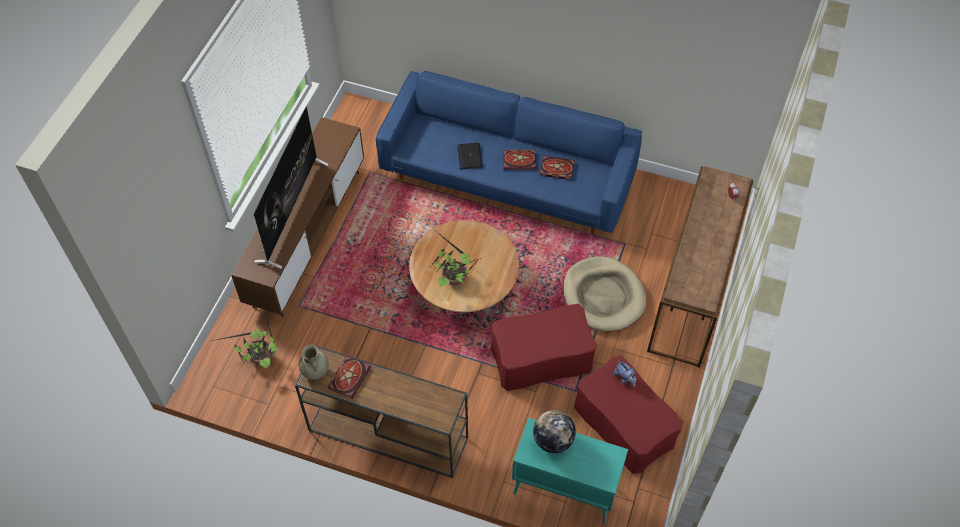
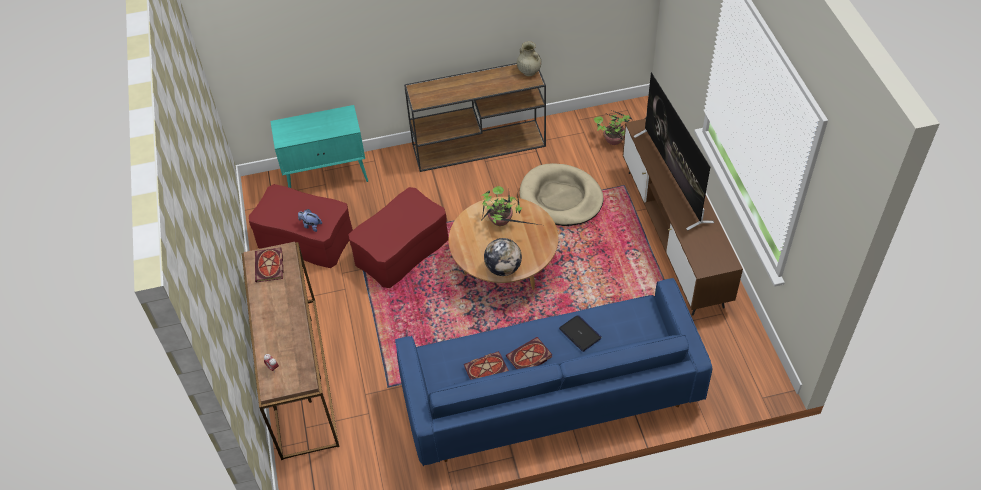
camera: 150 degrees right, 5 degrees down
(349, 376) = (503, 80): book -> book (270, 267)
(553, 440) = (333, 127): globe -> globe (503, 268)
(603, 296) = (380, 326): beige dog bed -> beige dog bed (561, 198)

